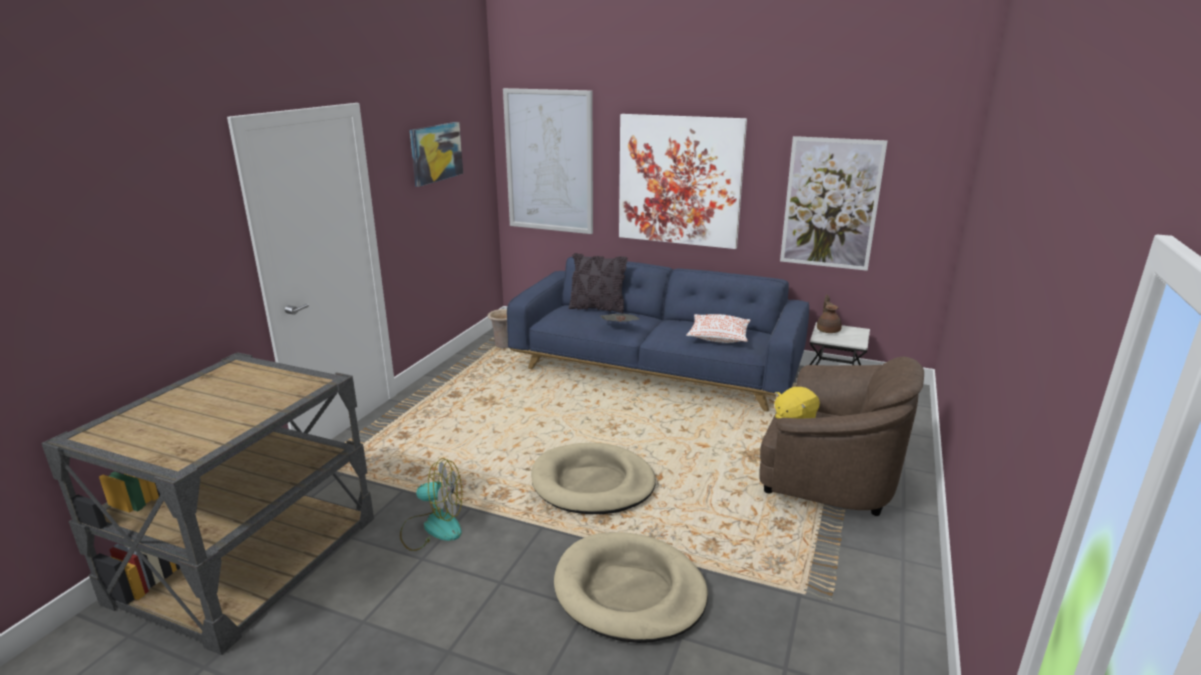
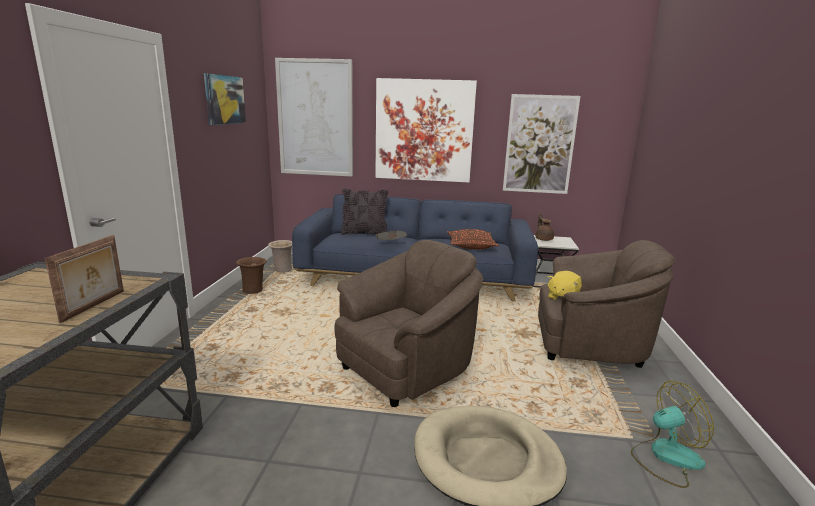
camera: 15 degrees left, 5 degrees down
(272, 407) = (95, 306): none -> picture frame
(433, 528) = (269, 428): fan -> fan (666, 457)
(464, 370) = (253, 290): none -> brown vase
(592, 483) = (406, 369): beige dog bed -> brown armchair
(718, 337) = (471, 246): white pillow -> brown pillow

